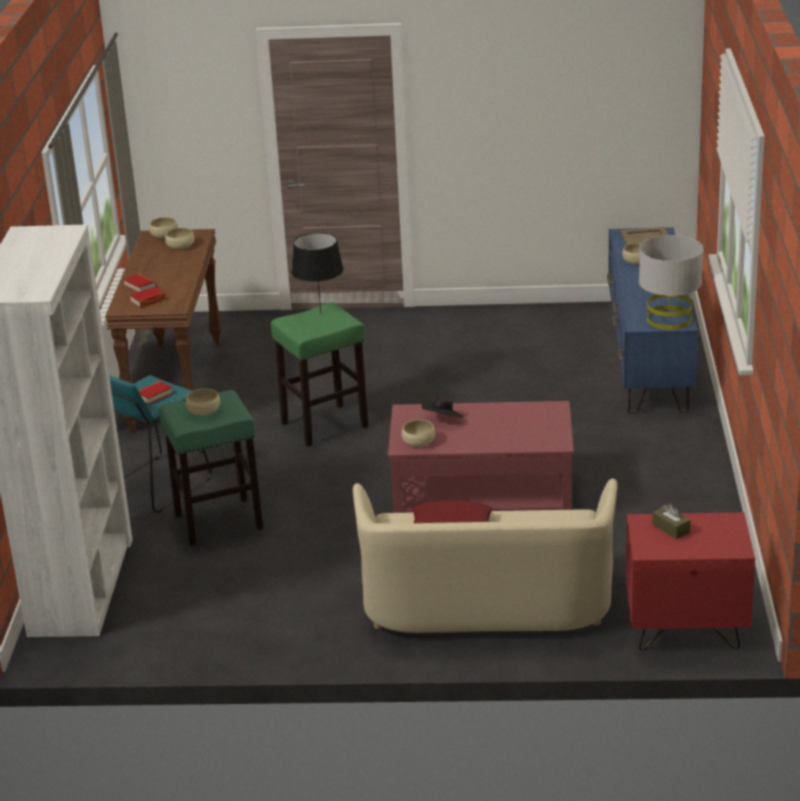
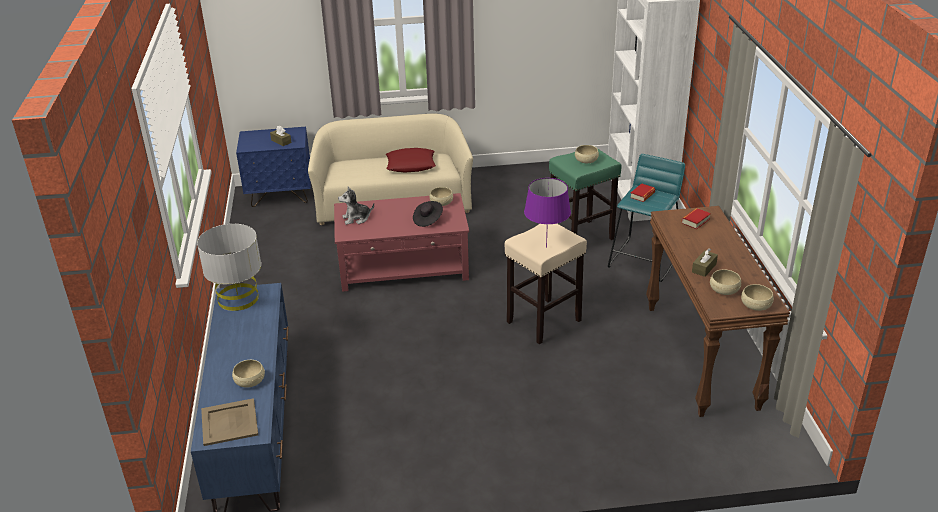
camera: 170 degrees right, 5 degrees up
(140, 287) = (717, 235): book -> none
(182, 261) = (704, 268): none -> brown tissue box
(320, 313) = (546, 247): black table lamp -> purple table lamp
(325, 425) = (543, 321): green stool -> beige stool
(540, 427) = (356, 218): none -> plush toy
(685, 631) = (280, 196): red nightstand -> blue nightstand

